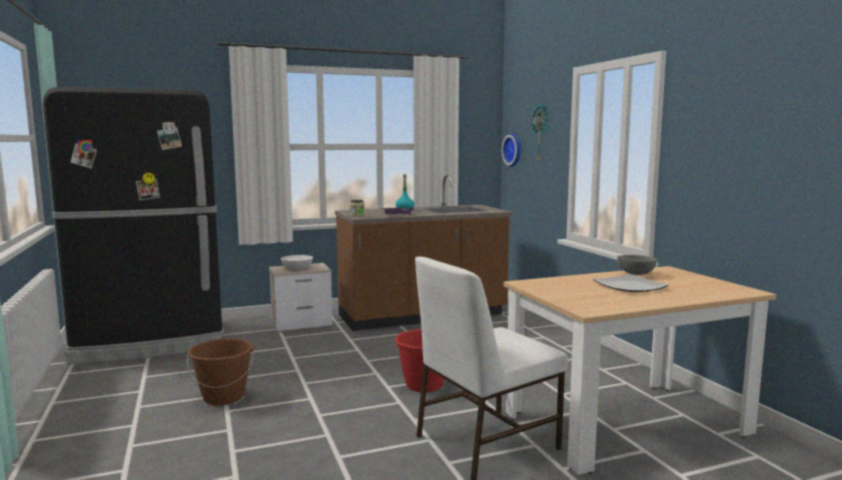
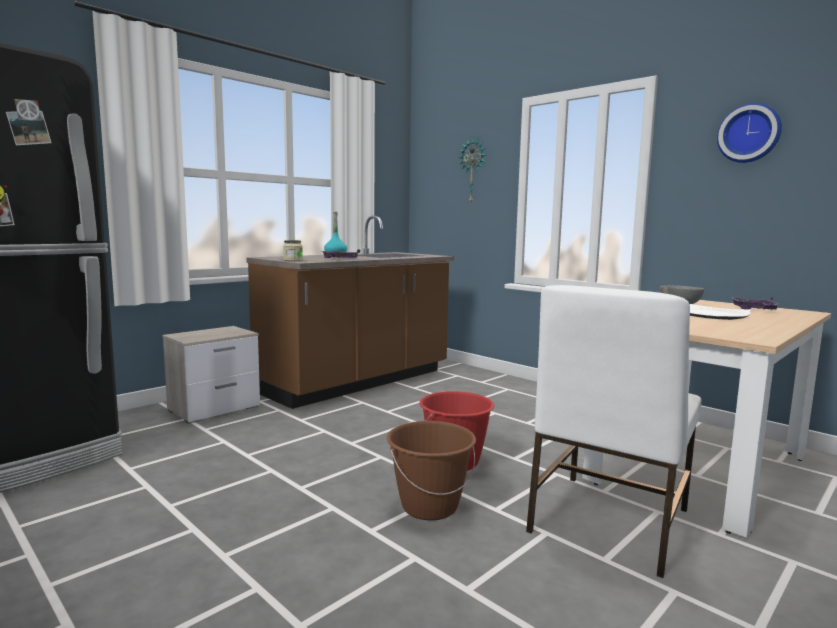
camera: 25 degrees left, 0 degrees up
(224, 397) = (197, 534): brown bucket -> brown bucket (429, 506)
(296, 267) = (205, 333): white bowl -> none
(514, 150) = (430, 192): wall clock -> wall clock (749, 133)
(695, 285) = (754, 310): none -> purple tray

